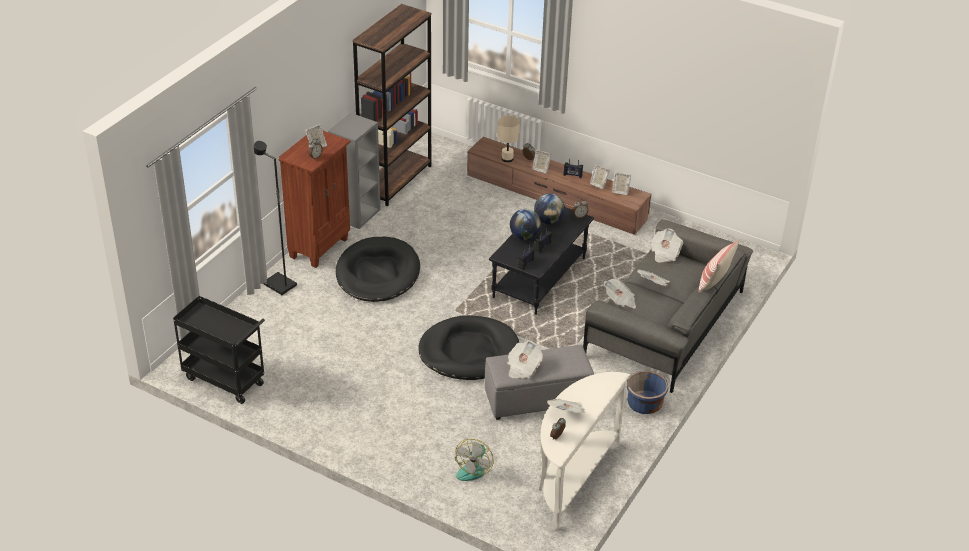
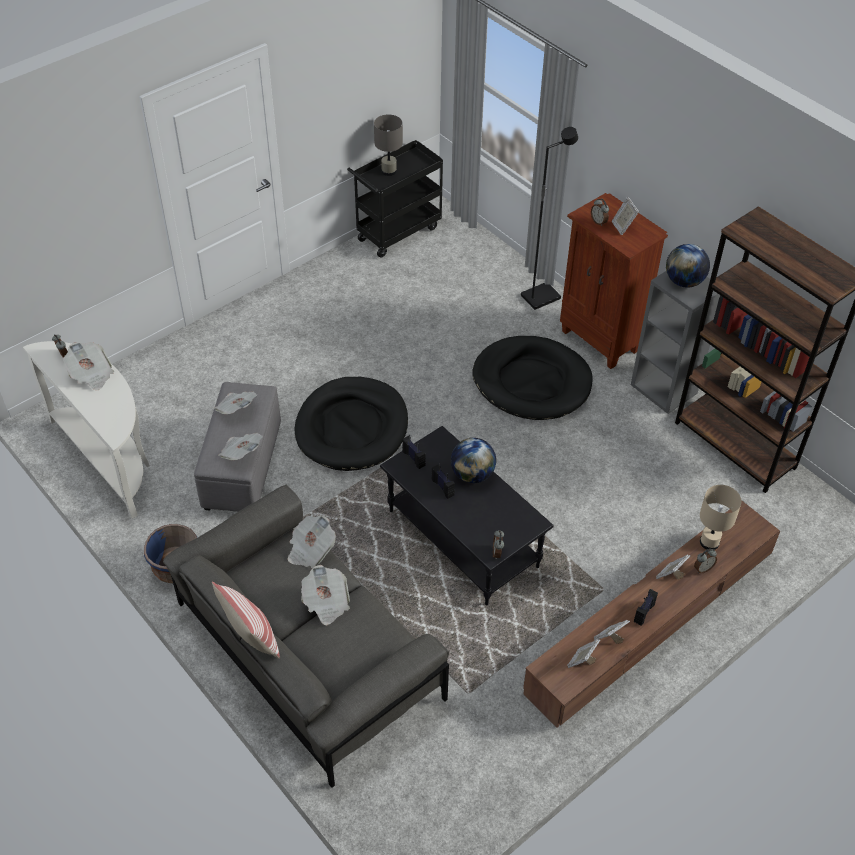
camera: 110 degrees right, 10 degrees up
(217, 331) = (389, 170): none -> grey table lamp
(473, 468) = (173, 383): fan -> none
(548, 221) = (498, 512): globe -> globe (684, 282)
(665, 253) = (389, 645): newspaper -> newspaper (241, 453)

